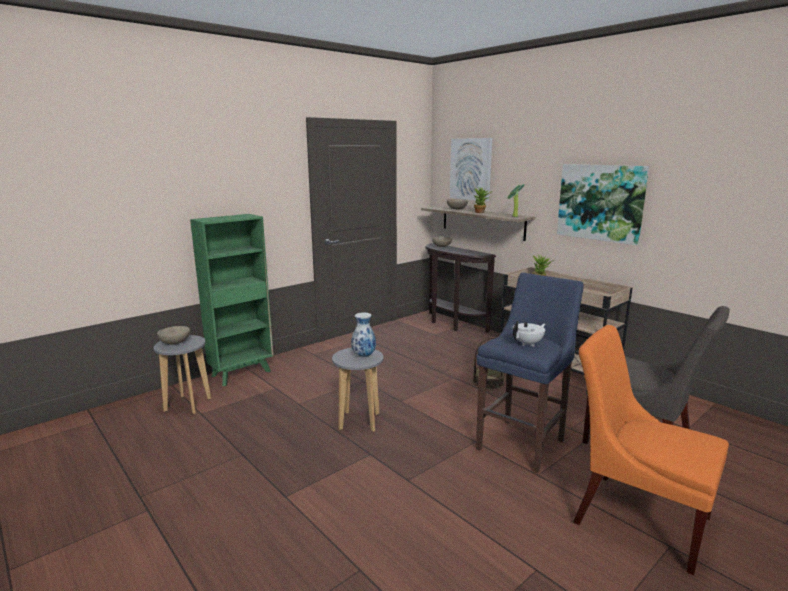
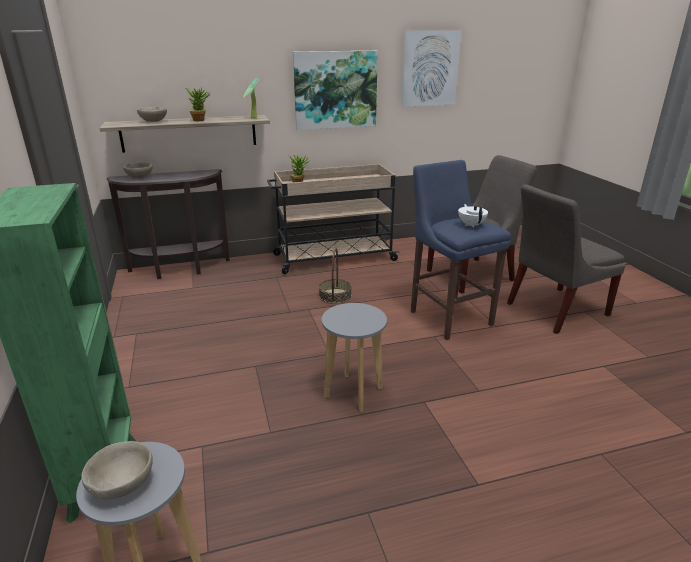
camera: 65 degrees left, 10 degrees up
(364, 356) = (356, 314): vase -> none
(471, 169) = (155, 64): picture -> picture (429, 68)
(635, 516) = (553, 310): orange chair -> grey chair

